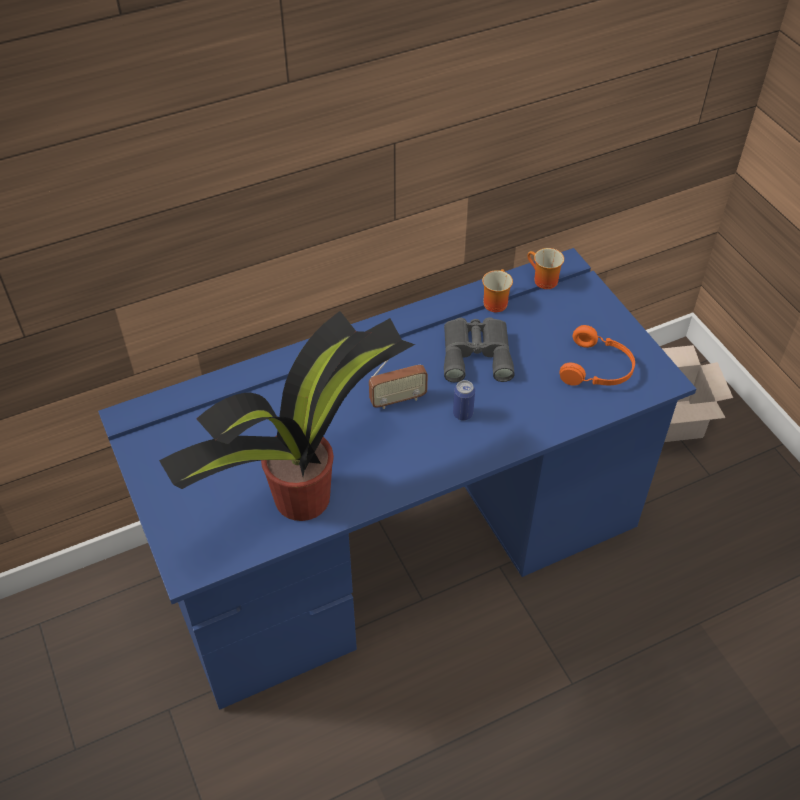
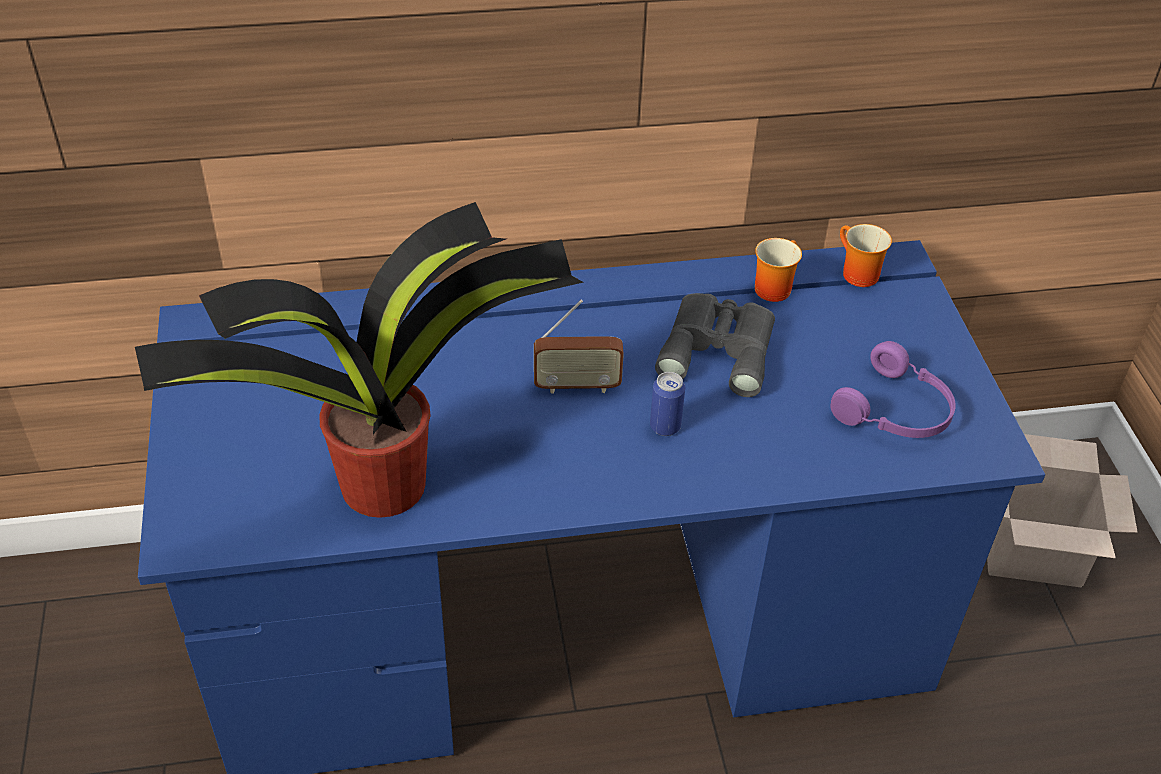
camera: 15 degrees right, 5 degrees down
(598, 369) = (896, 411): orange headphones -> purple headphones

